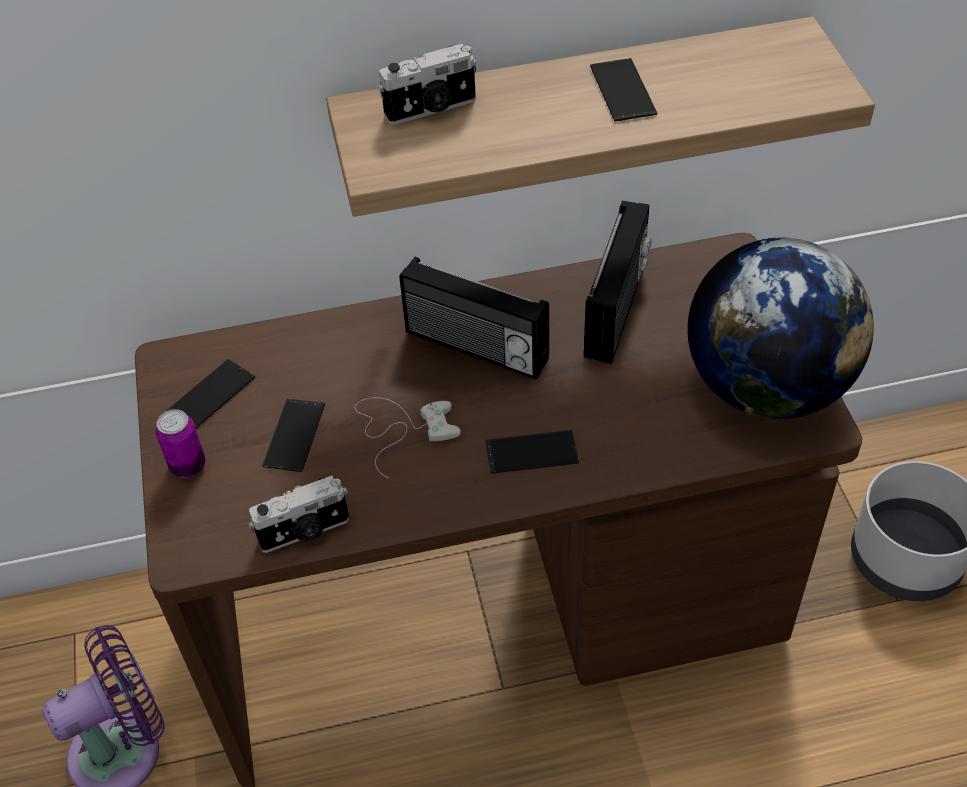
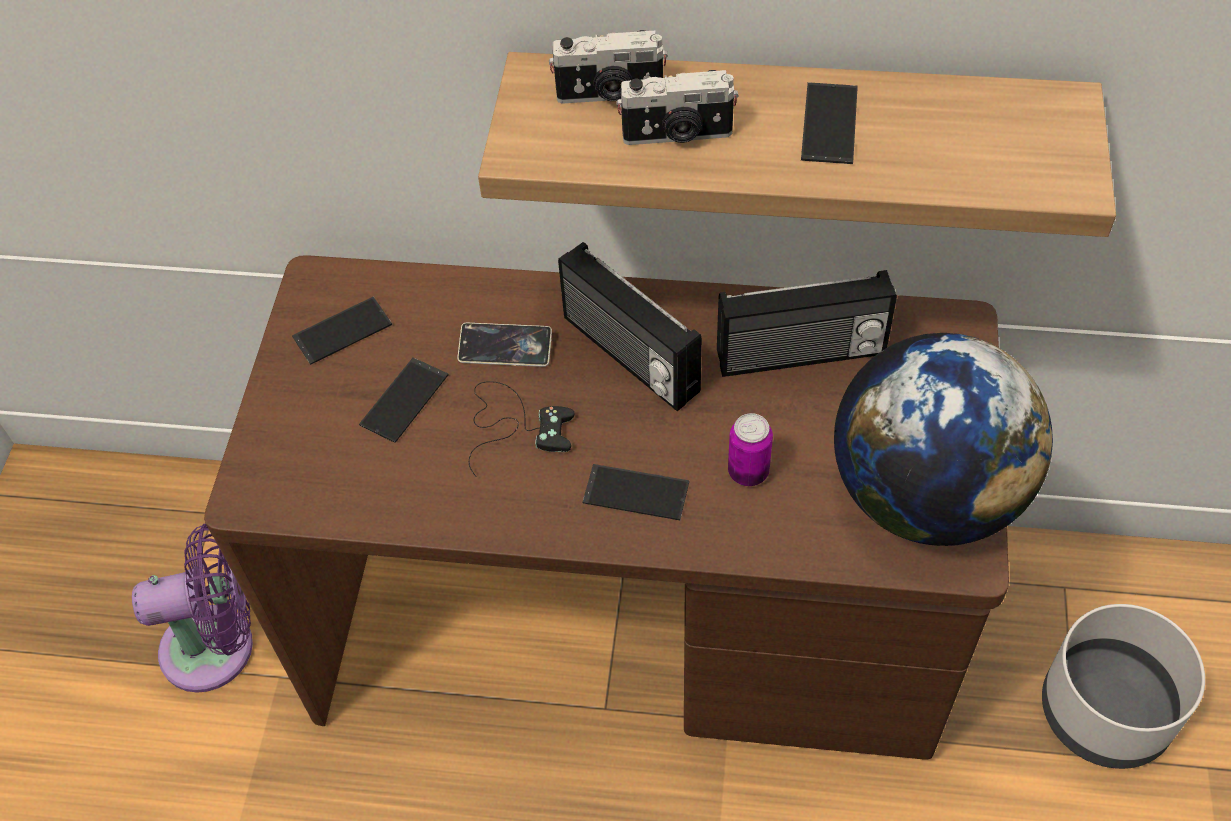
camera: 20 degrees right, 5 degrees up
(188, 465) = (289, 401): can -> can (748, 472)
(305, 532) = (371, 509): camera -> camera (677, 135)
(366, 370) = (505, 349): none -> phone
(402, 428) = (514, 424): white game controller -> black game controller
(618, 310) = (801, 356): radio -> radio turned 45 degrees clockwise

